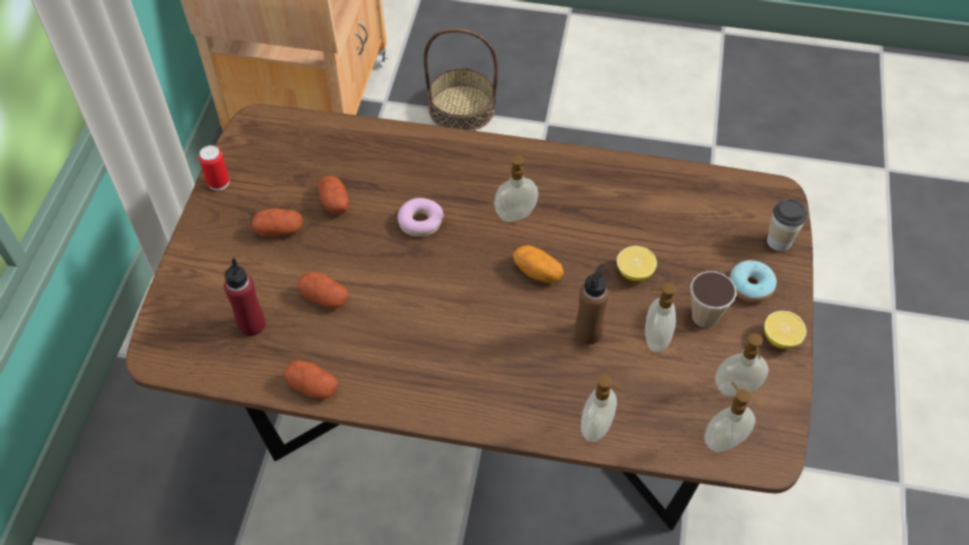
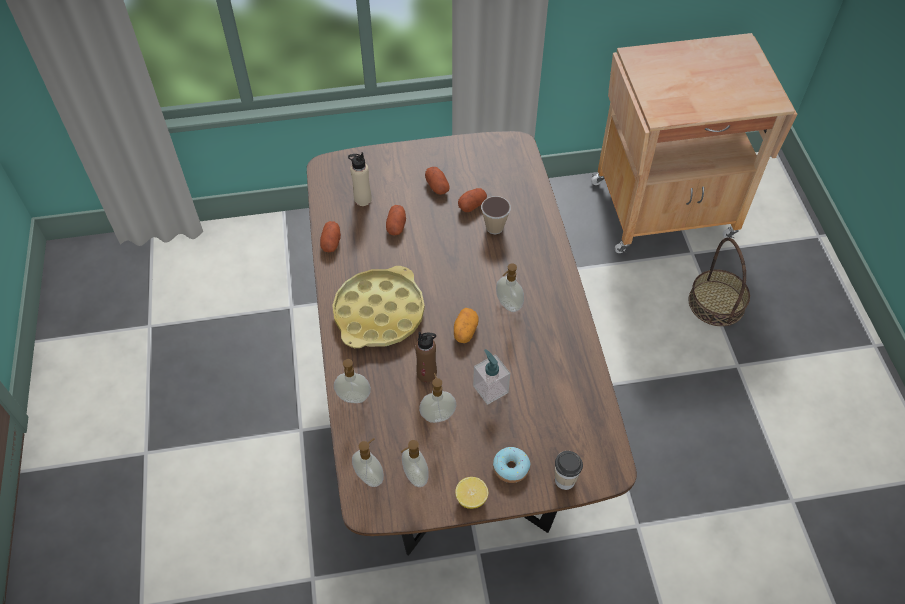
camera: 70 degrees right, 0 degrees up
(218, 182) = (460, 144): can -> none
(251, 325) = (362, 199): red bottle -> beige bottle
(420, 222) = (477, 254): donut -> none
(468, 359) = (379, 313): none -> yellow tray
(634, 272) = (490, 389): lemon -> soap dispenser
(704, 316) = (470, 443): cup -> cup (494, 227)

